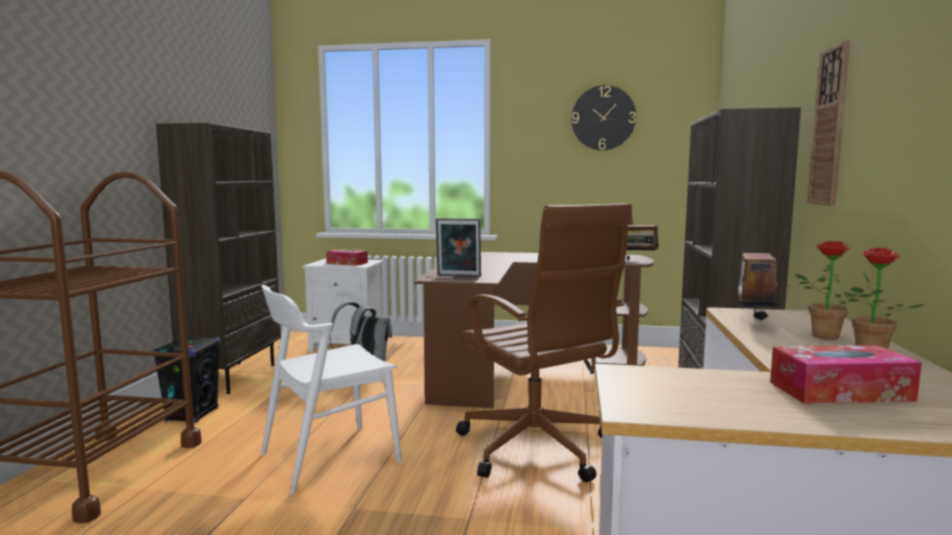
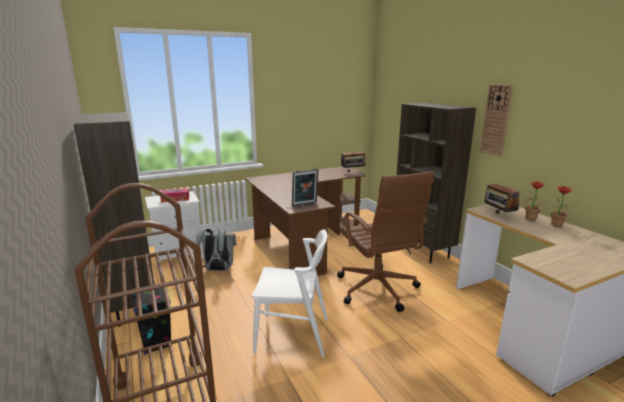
camera: 35 degrees left, 10 degrees up
(329, 458) = (293, 334): white chair -> white chair turned 105 degrees counterclockwise
(537, 449) = (377, 290): brown office chair -> brown office chair turned 45 degrees clockwise
(603, 118) = (319, 87): wall clock -> none
(840, 391) = (587, 249): tissue box -> none

